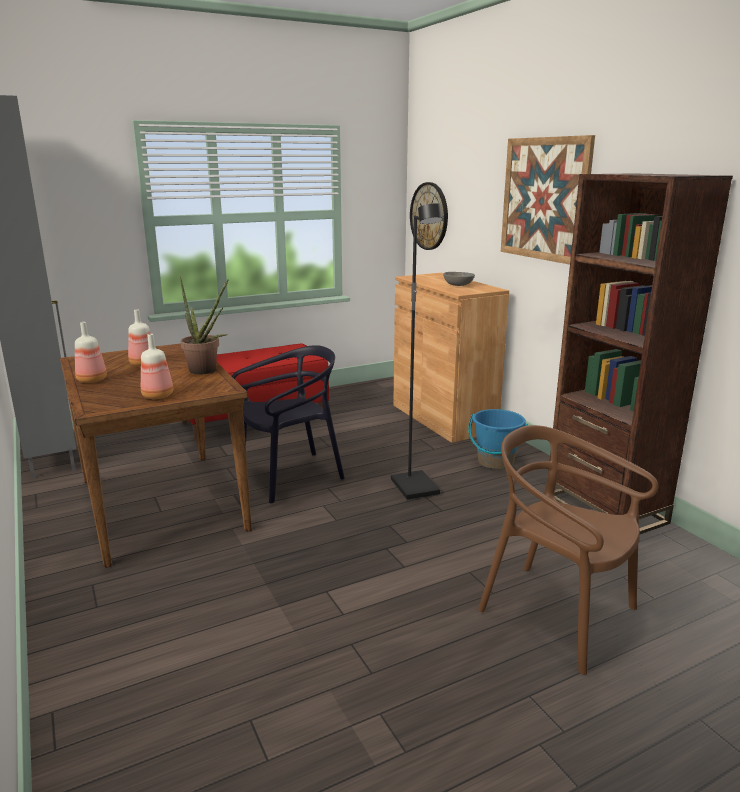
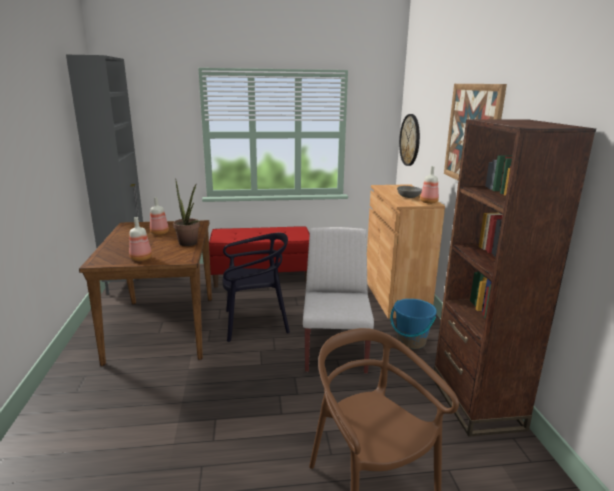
camera: 20 degrees right, 0 degrees up
(92, 380) = (118, 241): bottle -> bottle (428, 202)
(416, 488) = (335, 350): black floor lamp -> white chair

